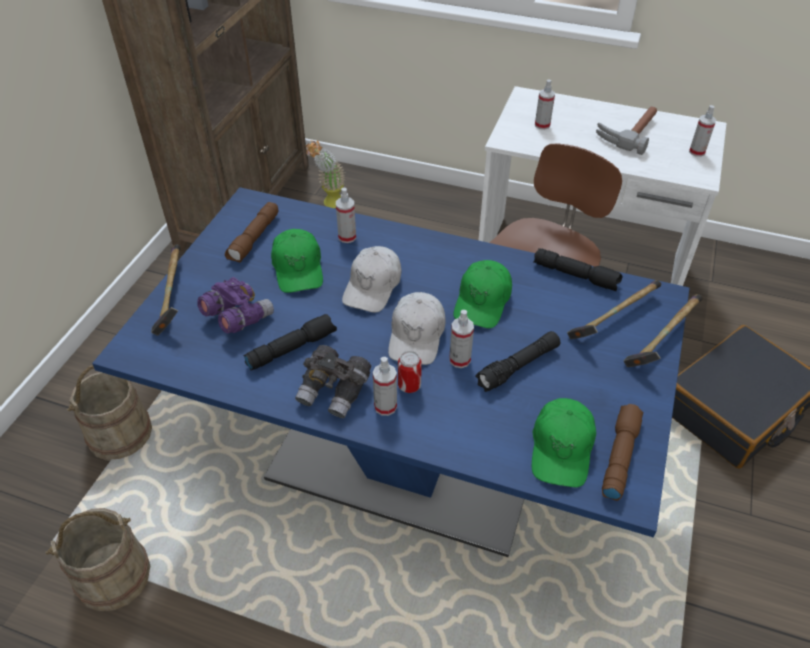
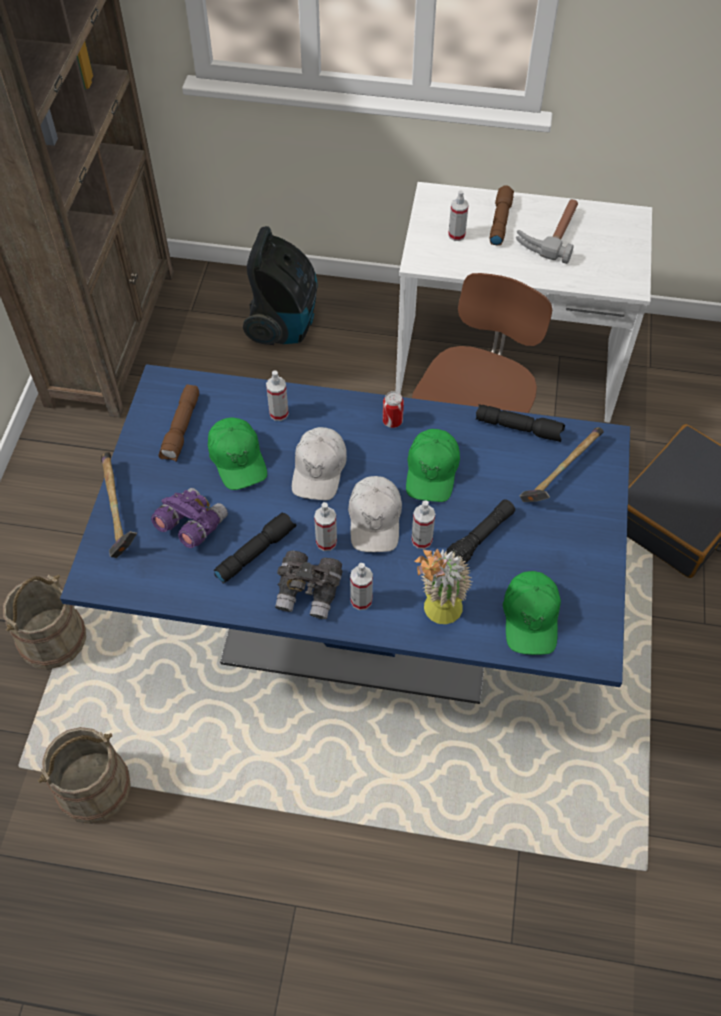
camera: 10 degrees left, 10 degrees up
(329, 204) = (211, 322): potted plant -> potted plant (437, 615)
(390, 212) = (284, 324): none -> vacuum cleaner
(409, 386) = (379, 575): can -> can (392, 421)
(619, 455) = (582, 616): brown flashlight -> brown flashlight (499, 221)
(662, 340) = (609, 490): hammer -> none
(697, 152) = (624, 252): spray bottle -> spray bottle (326, 542)

